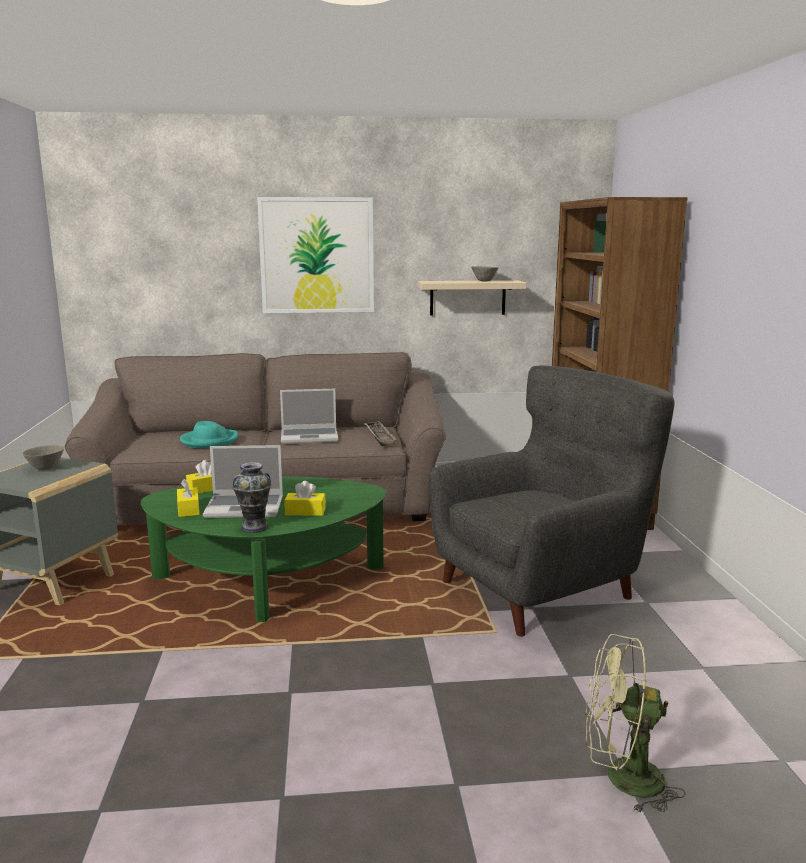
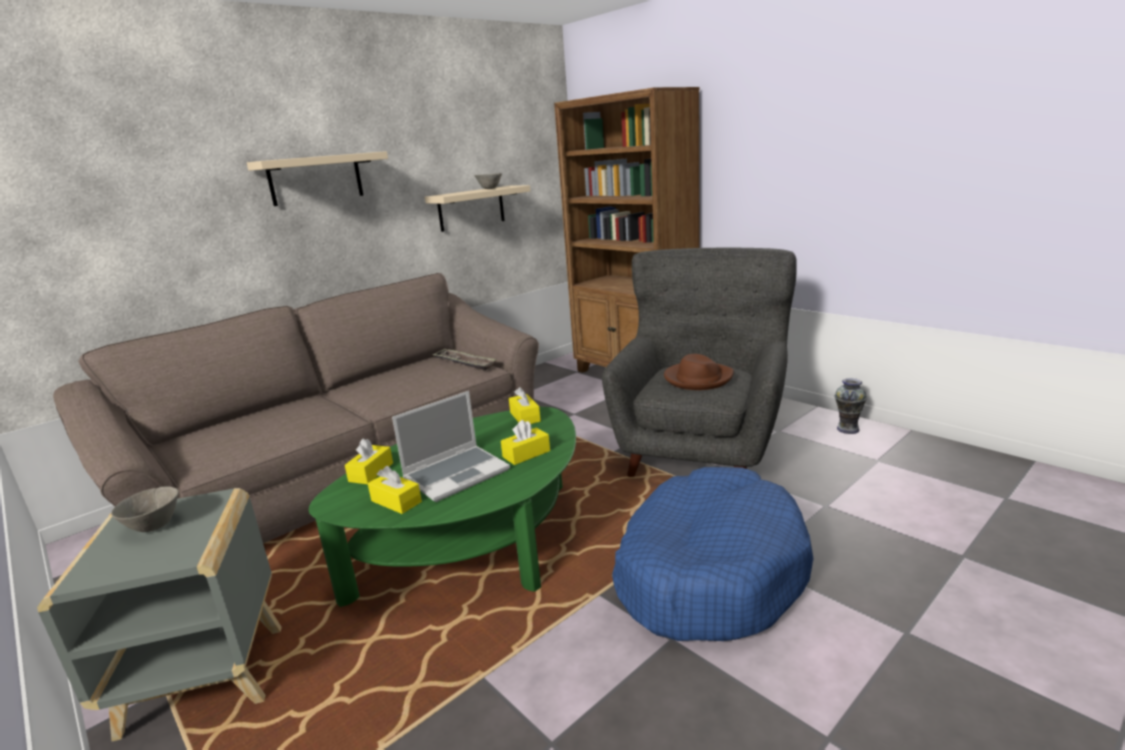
camera: 35 degrees left, 5 degrees up
(209, 441) = (284, 422): turquoise hat -> none
(254, 527) = (509, 489): vase -> vase (848, 429)
(310, 437) = (395, 383): laptop -> none
(317, 255) = (316, 179): picture -> beige shelf
(353, 489) = (525, 417): none -> yellow tissue box
(386, 669) = (708, 572): none -> blue dog bed
(527, 505) = (698, 379): none -> brown hat
(622, 779) = (971, 561): green fan -> none

